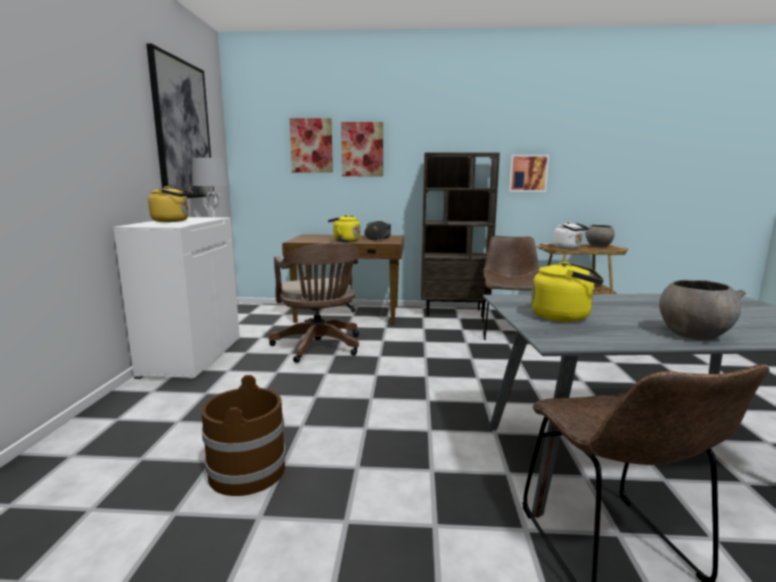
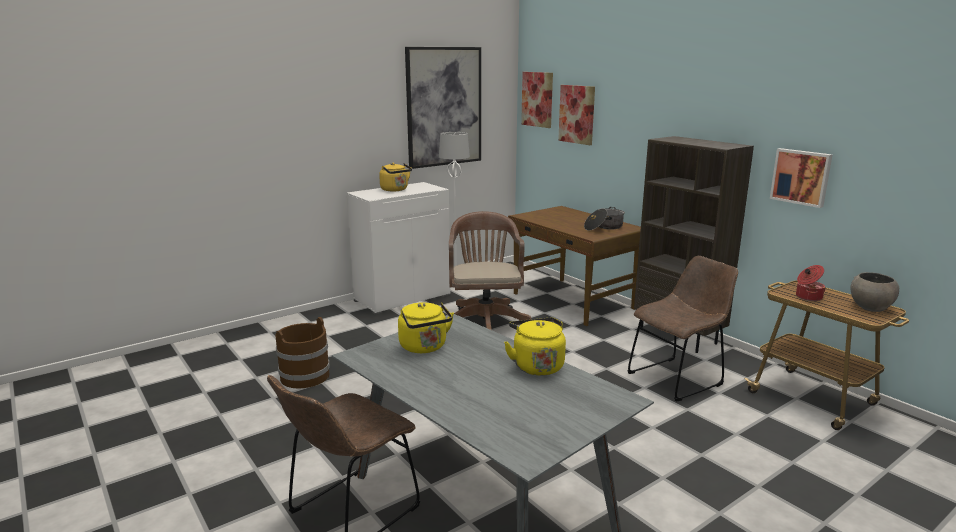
camera: 50 degrees right, 5 degrees up
(319, 347) = (485, 322): brown office chair -> brown office chair turned 150 degrees clockwise
(344, 241) = (560, 225): yellow kettle -> yellow kettle (536, 365)
(362, 149) = (619, 123): picture -> picture (537, 99)
(569, 248) = (807, 297): white kettle -> cooking pot
(693, 334) = (435, 393): grey bowl -> none

